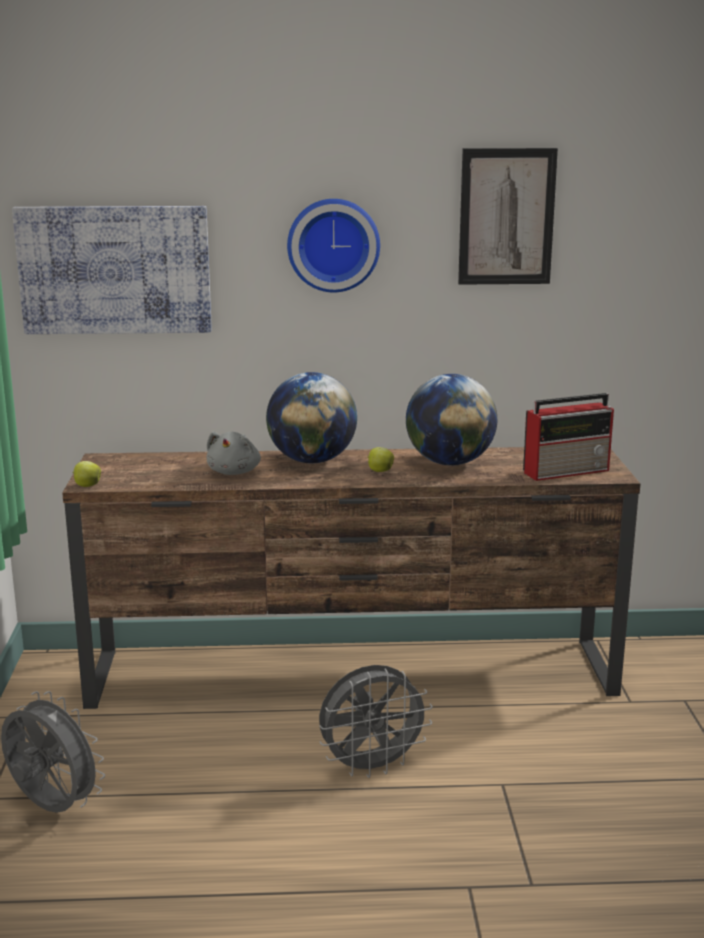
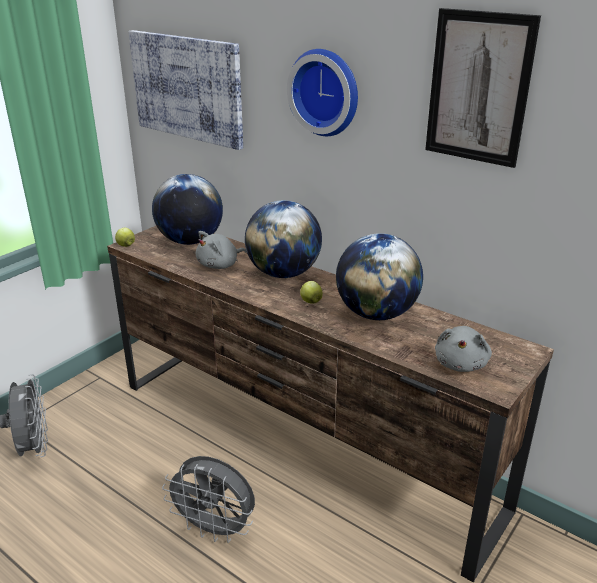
camera: 40 degrees right, 10 degrees up
(156, 464) = (190, 241): none -> globe
(567, 471) = (461, 363): radio -> grey plush toy

